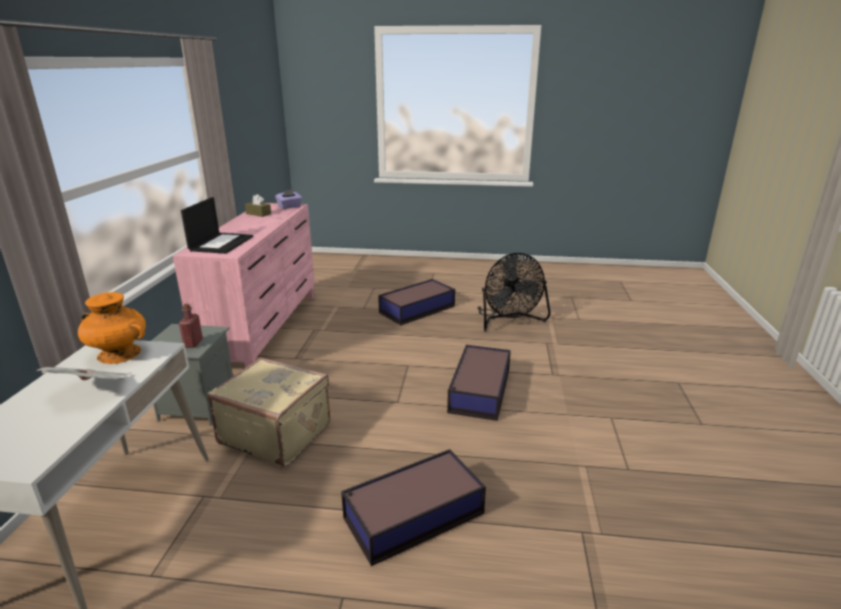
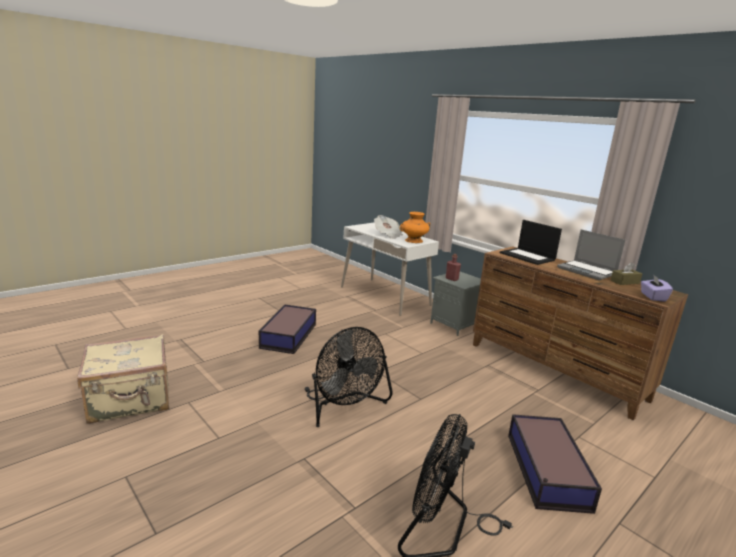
camera: 130 degrees right, 5 degrees down
(243, 223) = (587, 271): none -> laptop
(264, 331) = (554, 370): pink dresser -> brown dresser
(276, 433) = (400, 332): beige suitcase -> beige suitcase (130, 400)
(479, 391) = (342, 406): storage box -> black fan

